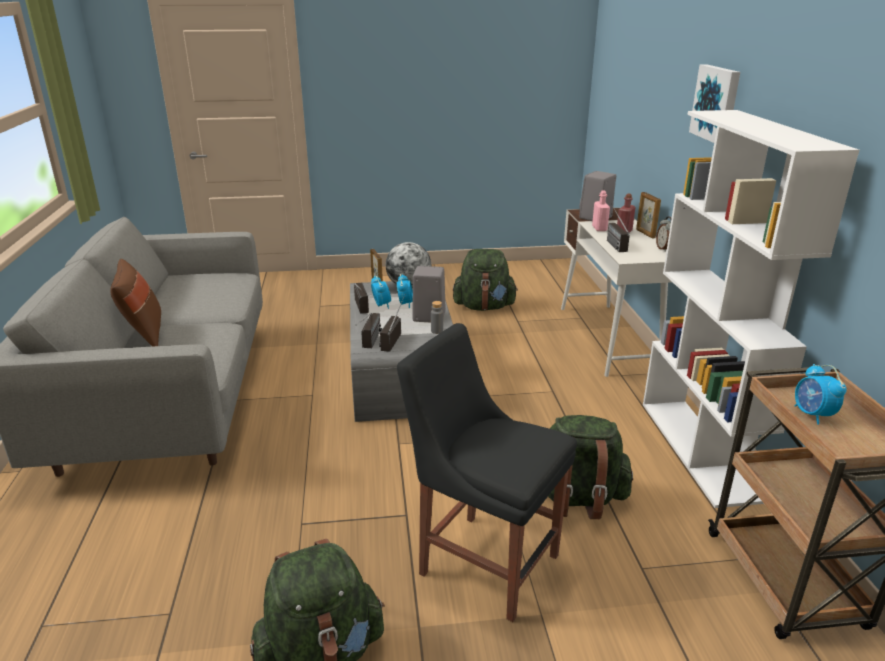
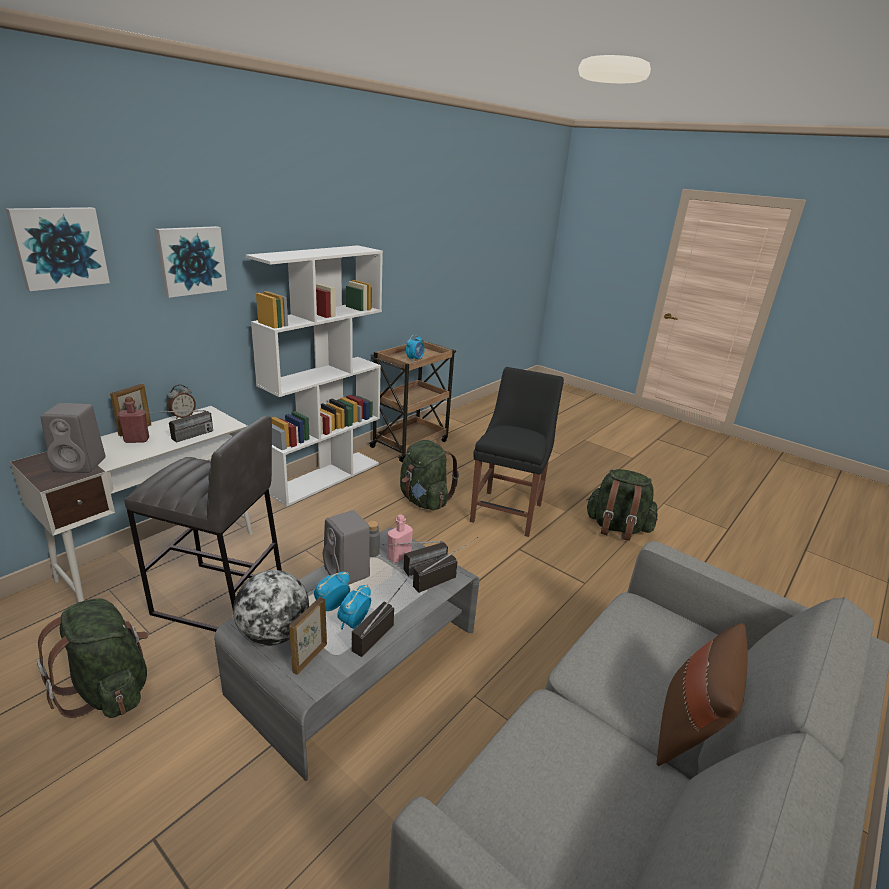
camera: 135 degrees left, 0 degrees up
(483, 561) = (508, 511): black chair -> black chair turned 150 degrees counterclockwise
(525, 345) = (220, 599): none -> grey stool
(599, 228) = (131, 453): pink bottle -> pink bottle (399, 556)
(669, 68) = (59, 247): none -> picture

